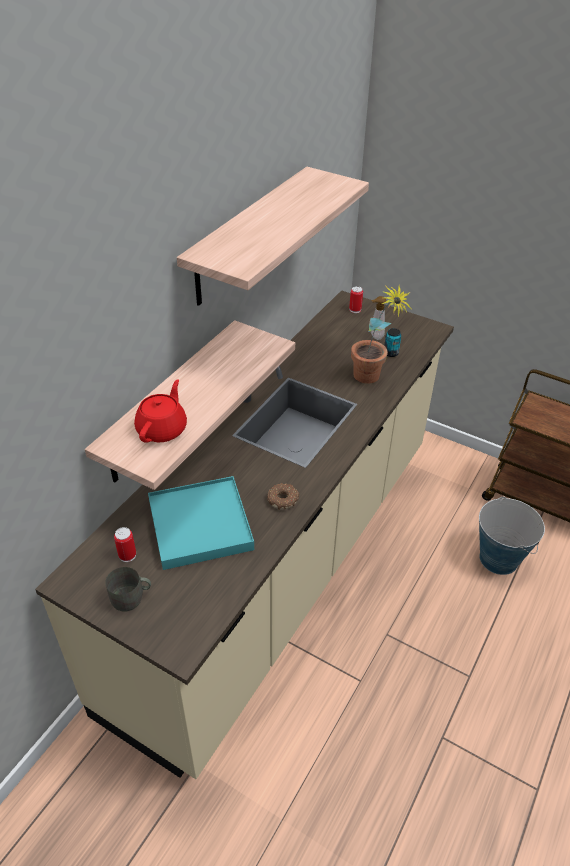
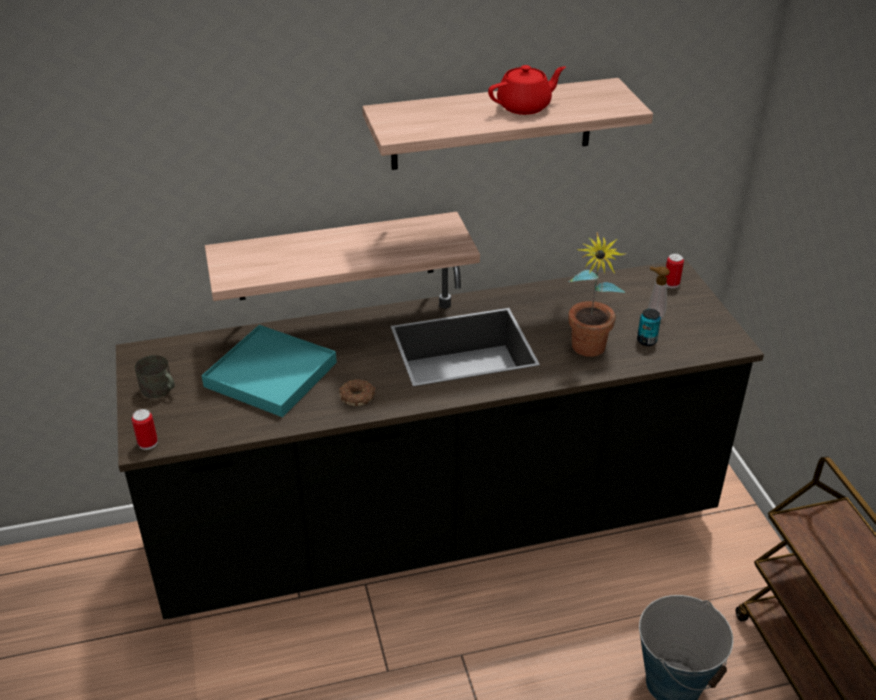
camera: 45 degrees right, 5 degrees down
(127, 555) = (196, 361): can -> can (148, 443)
(163, 429) = (273, 261): red teapot -> red teapot (525, 107)
(282, 567) = (438, 528): beige counter -> black counter

